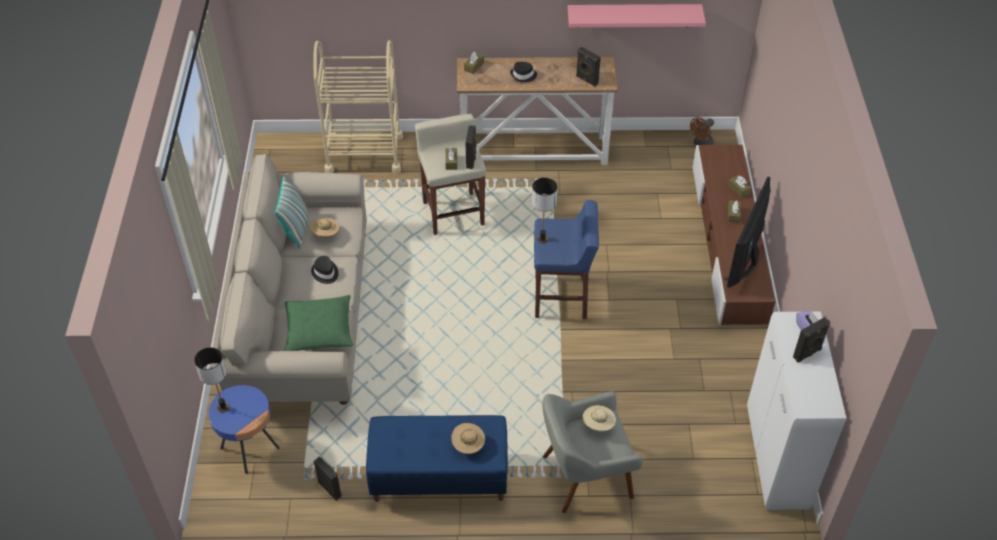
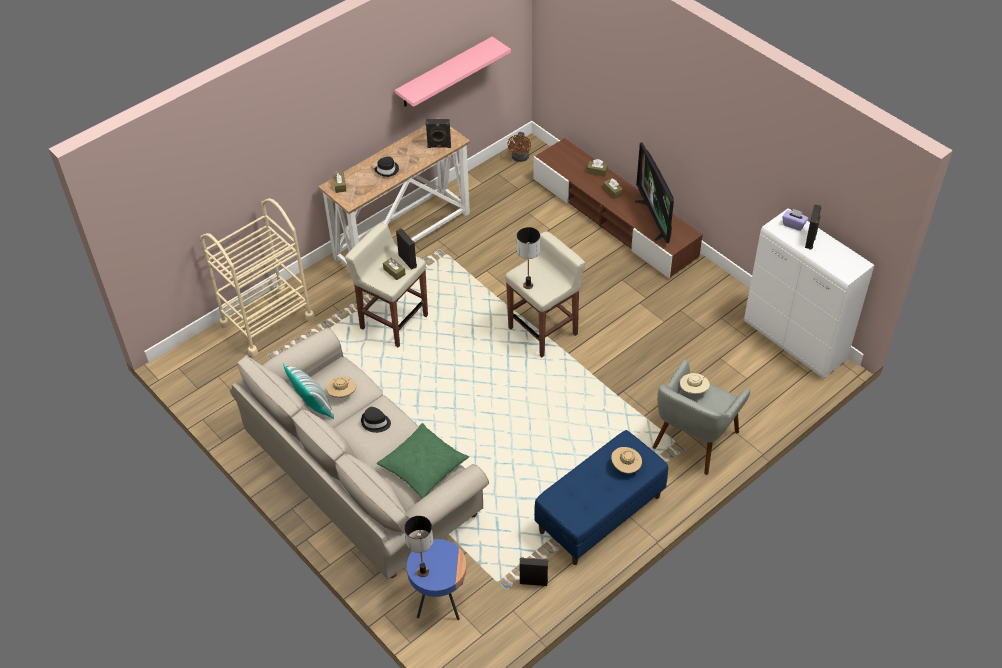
camera: 40 degrees left, 0 degrees up
(562, 298) = (544, 331): blue stool -> beige stool

